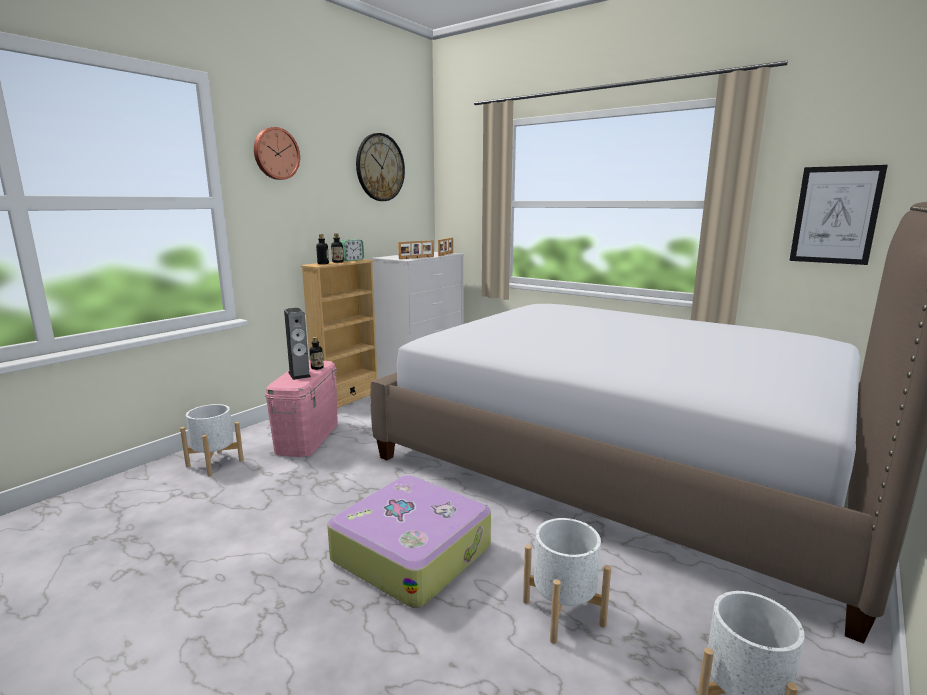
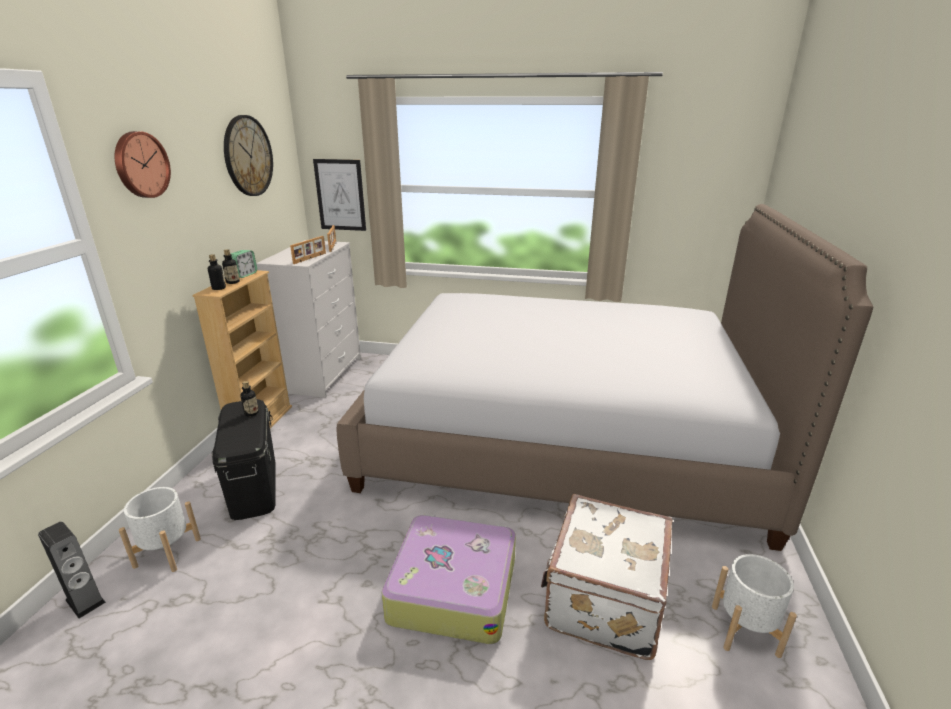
camera: 25 degrees left, 10 degrees up
(299, 374) = (239, 428): speaker -> speaker (85, 601)
(307, 437) = (253, 486): pink storage box -> black storage box
(563, 612) = (602, 600): white planter -> white suitcase
(835, 215) = (694, 206): picture -> picture (340, 195)

